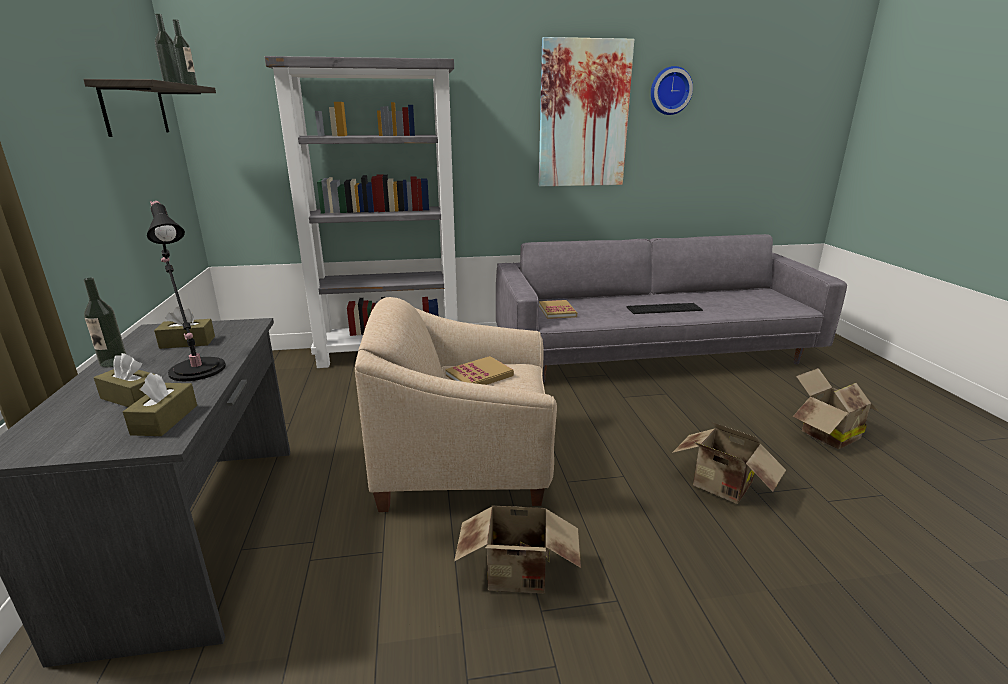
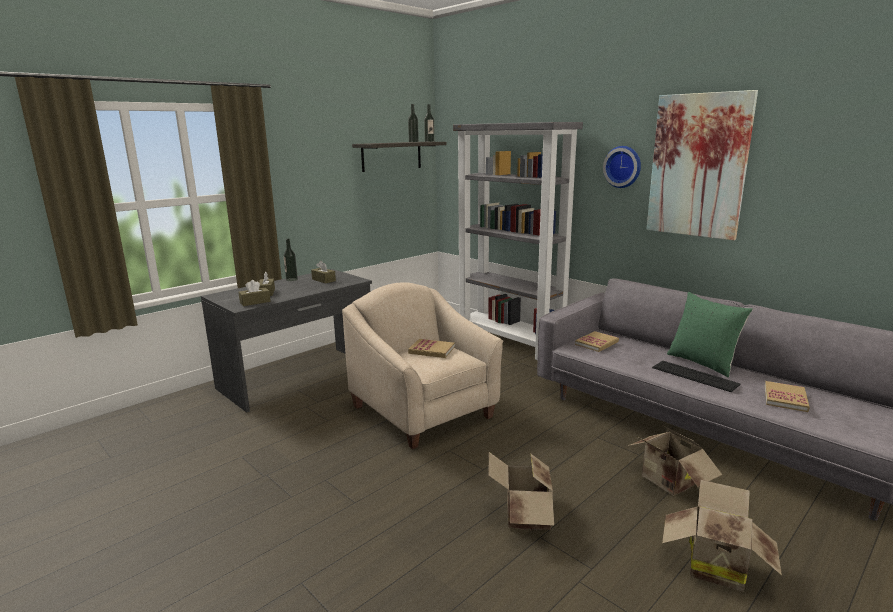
camera: 55 degrees right, 5 degrees down
(197, 368) = (301, 290): black table lamp -> none
(519, 577) = (344, 464): cardboard box -> cardboard box (667, 483)
(642, 298) = (703, 363): none -> green pillow
(670, 91) = (804, 143): wall clock -> wall clock (623, 166)
(726, 302) = (785, 398): none -> book

